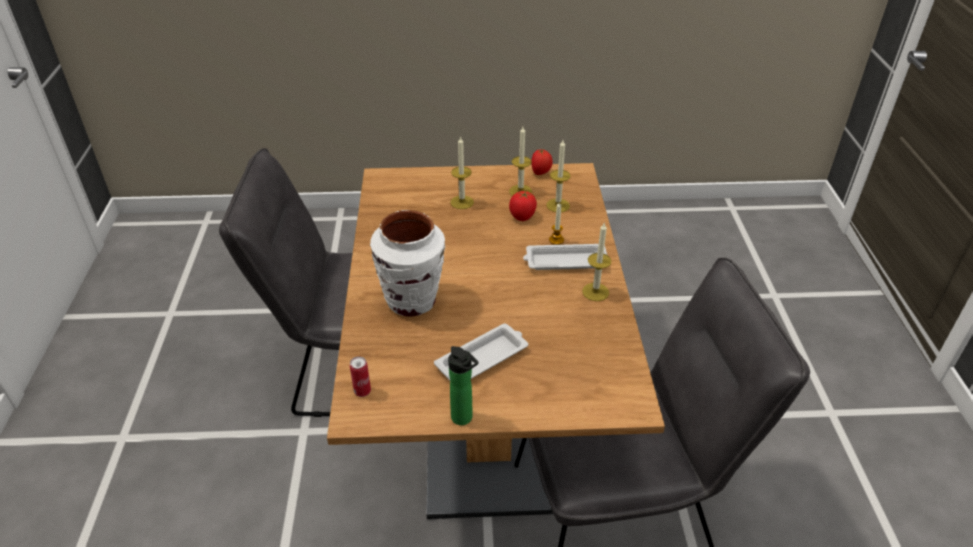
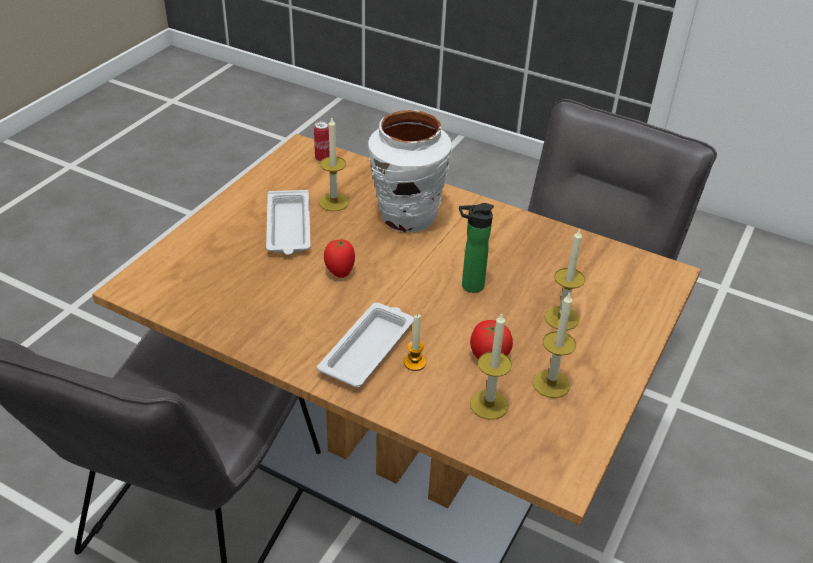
camera: 120 degrees right, 0 degrees up
(464, 419) = (237, 193): bottle -> bottle (469, 286)
(541, 173) = (588, 431): tomato -> tomato (339, 272)
(595, 292) = (294, 345): candle -> candle (334, 202)

